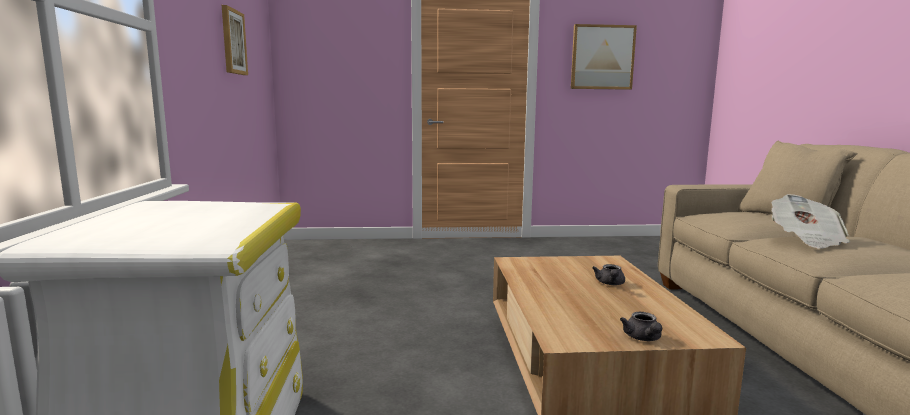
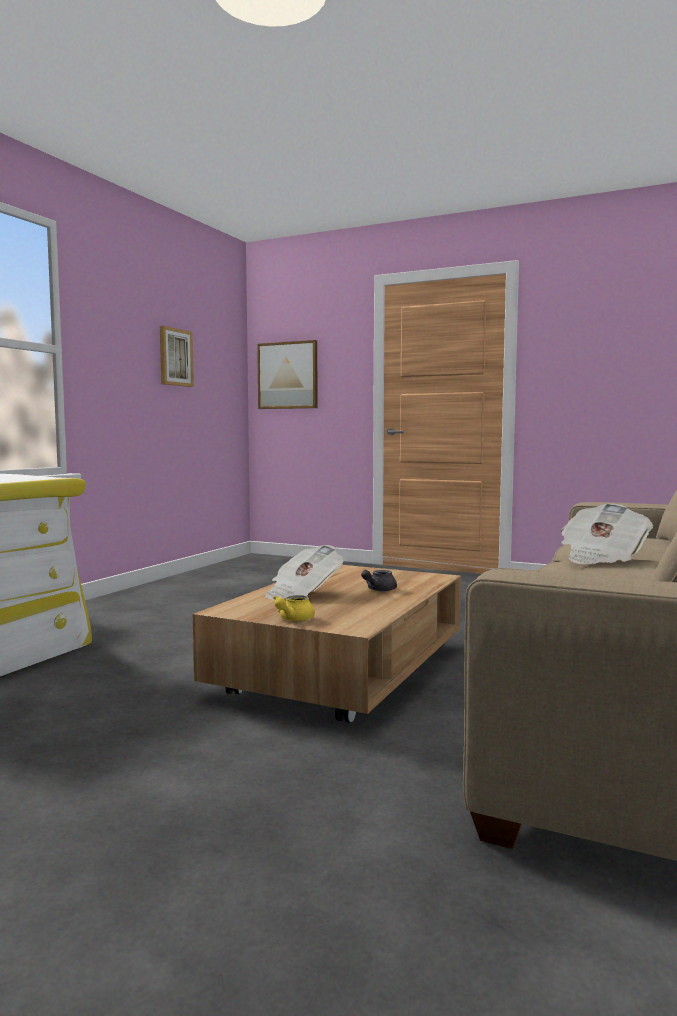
camera: 30 degrees right, 5 degrees down
(568, 300) = (302, 593): none -> newspaper
(602, 57) = (602, 347): picture -> picture (288, 375)
(643, 338) = (293, 619): grey teapot -> yellow teapot

